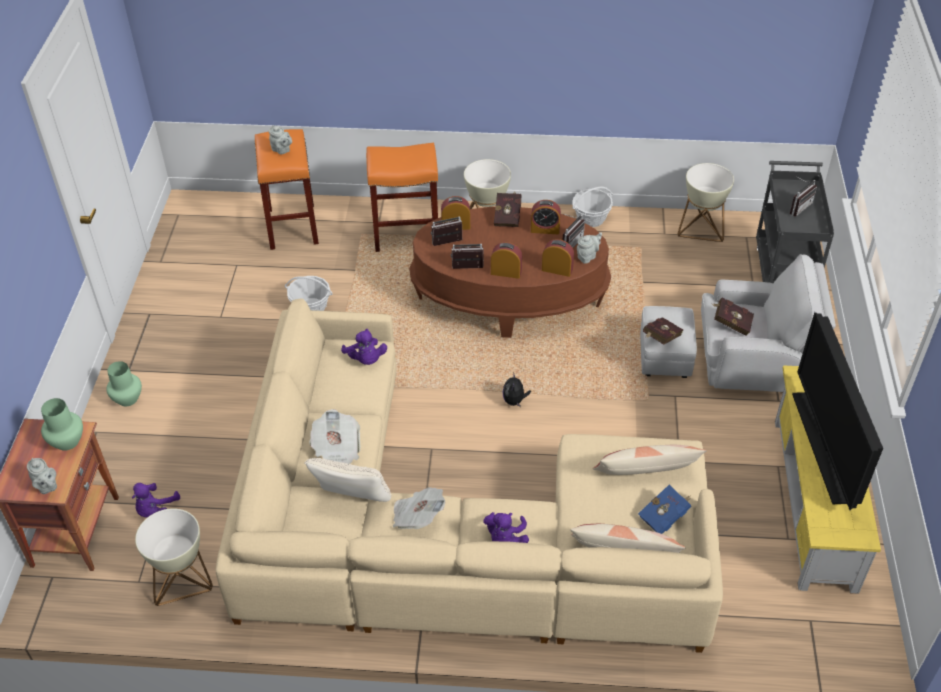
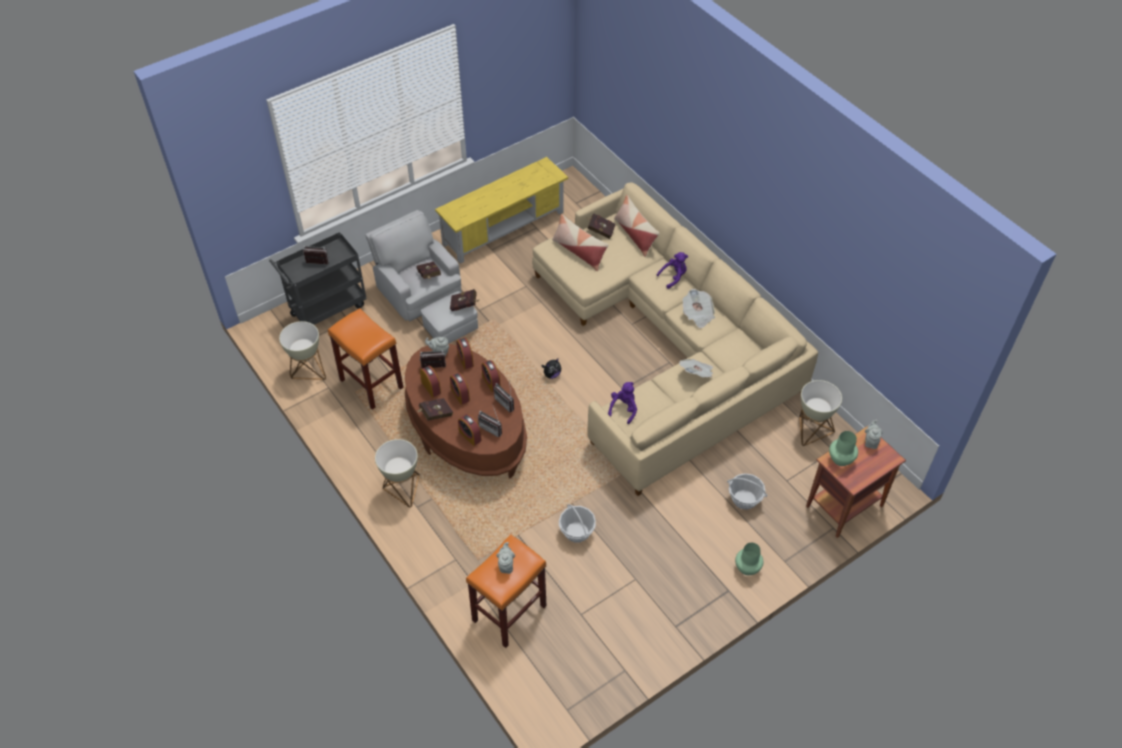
camera: 130 degrees left, 5 degrees up
(155, 509) = (792, 481): purple plush toy -> none
(352, 501) = (716, 348): beige pillow -> none
(407, 234) = (453, 531): orange stool -> orange stool (370, 384)
(514, 243) = (460, 395): none -> alarm clock
(591, 218) = (344, 435): basket -> basket (744, 499)
(665, 517) = (600, 231): blue book -> red book
(824, 447) = (501, 194): television -> none

